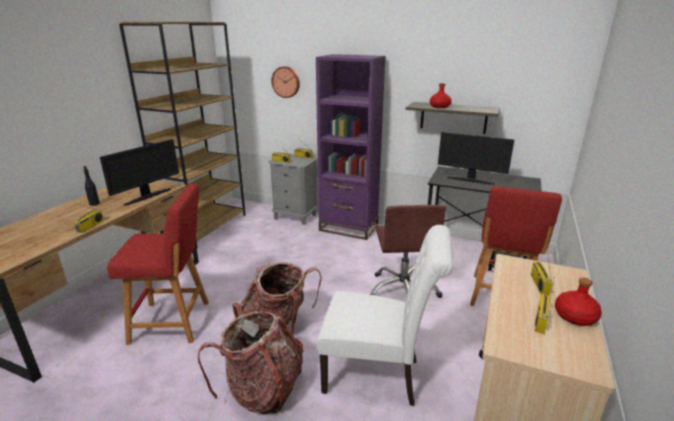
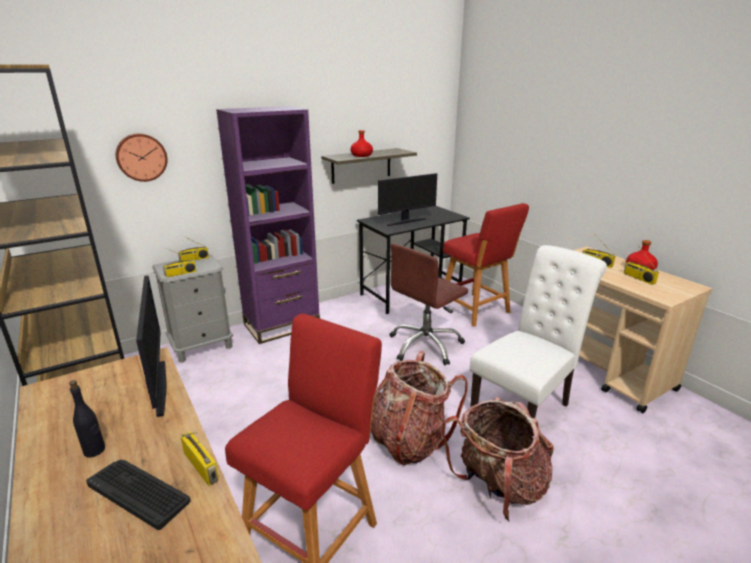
camera: 55 degrees left, 0 degrees up
(69, 221) = (139, 492): none -> keyboard
(403, 291) = (425, 345): brown office chair -> brown office chair turned 105 degrees clockwise

